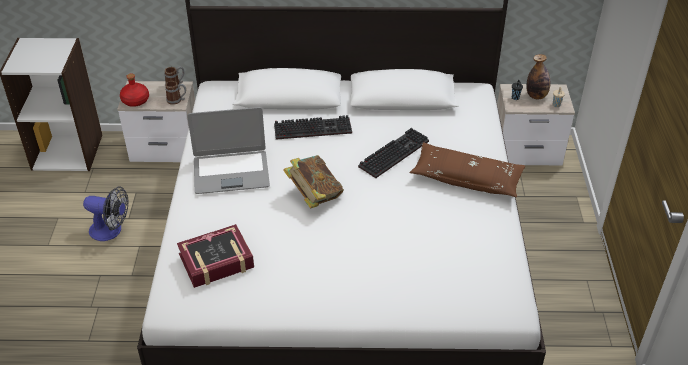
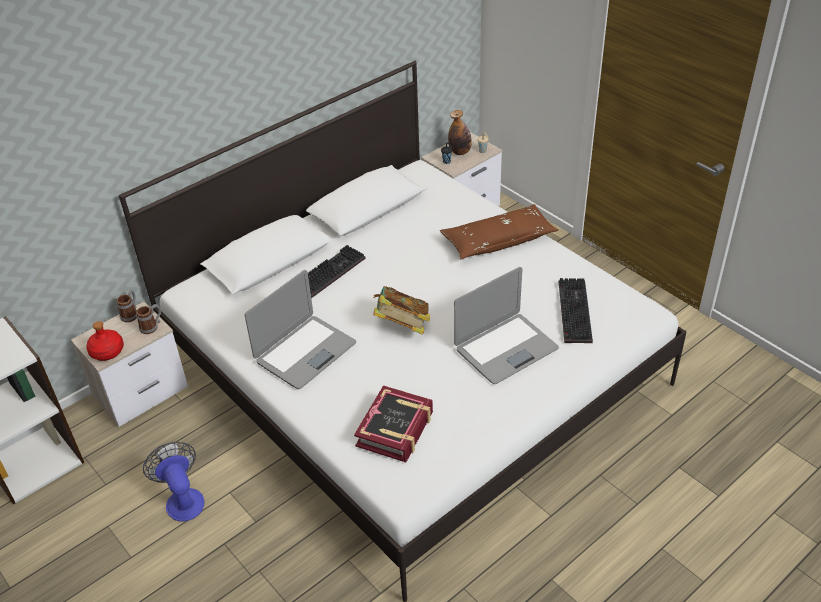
camera: 40 degrees left, 0 degrees up
(111, 231) = (182, 499): fan -> fan turned 90 degrees counterclockwise
(363, 260) = (505, 348): none -> laptop
(393, 153) = (419, 254): keyboard -> keyboard (572, 310)

